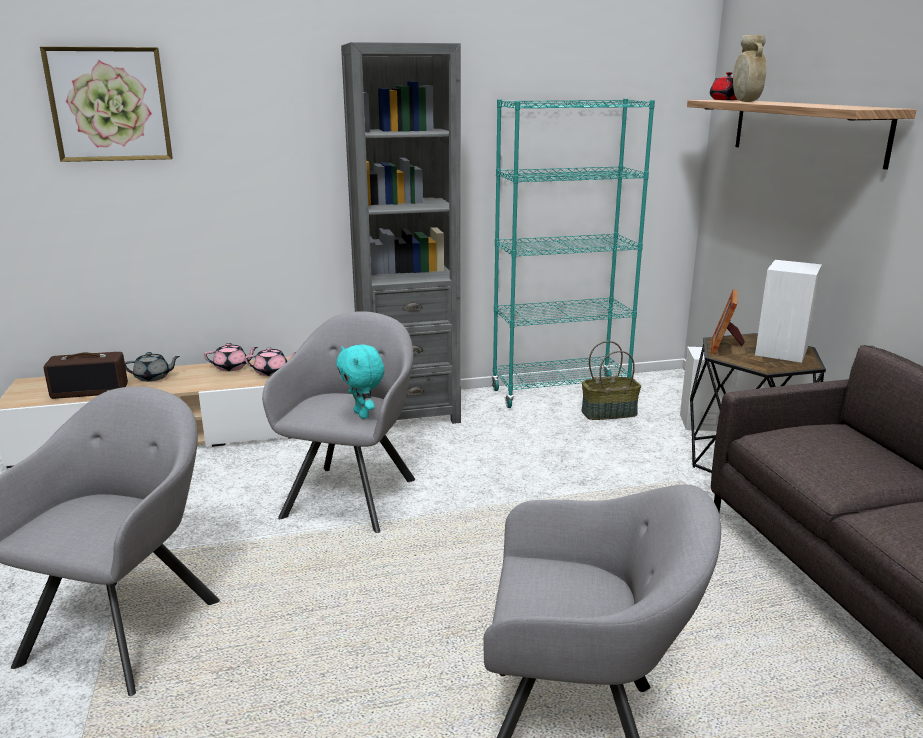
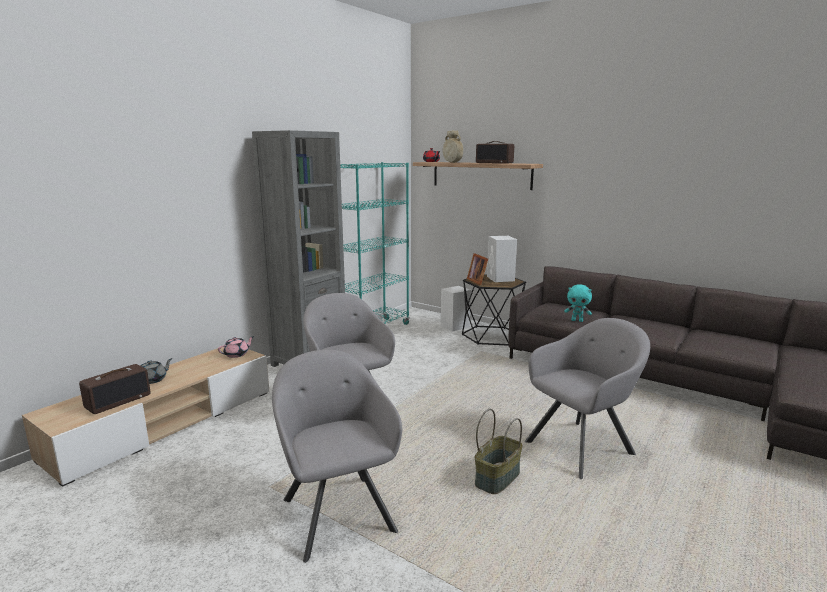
camera: 40 degrees left, 5 degrees down
(109, 104) = (99, 173): picture -> none
(232, 367) = (202, 359): pink teapot -> none
(363, 414) = (368, 350): turquoise plush toy -> turquoise plush toy (577, 320)
(609, 412) = (410, 333): basket -> basket (497, 477)
(817, 105) = (494, 163): none -> radio

